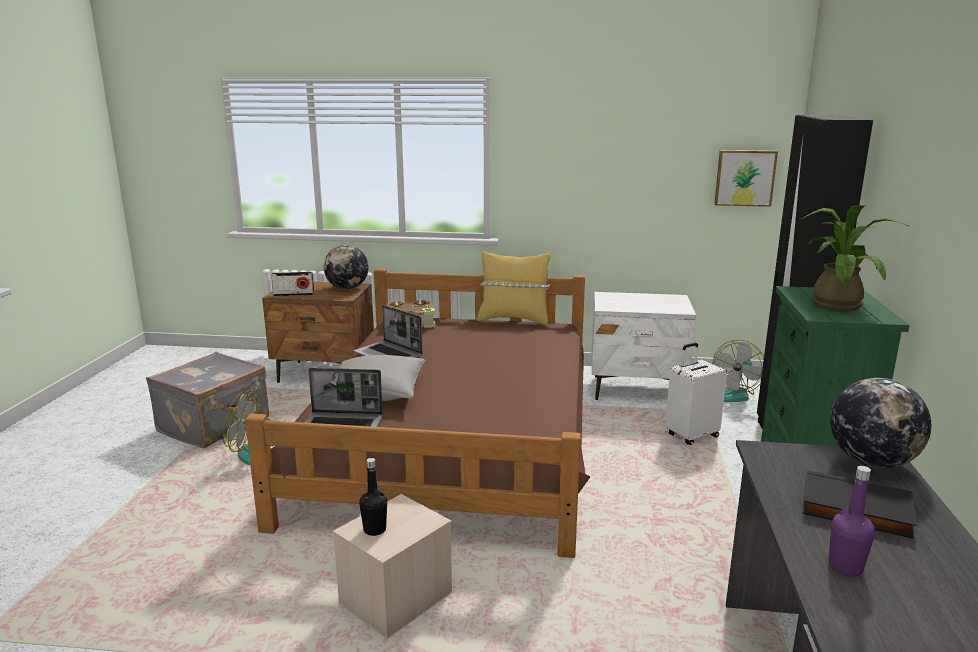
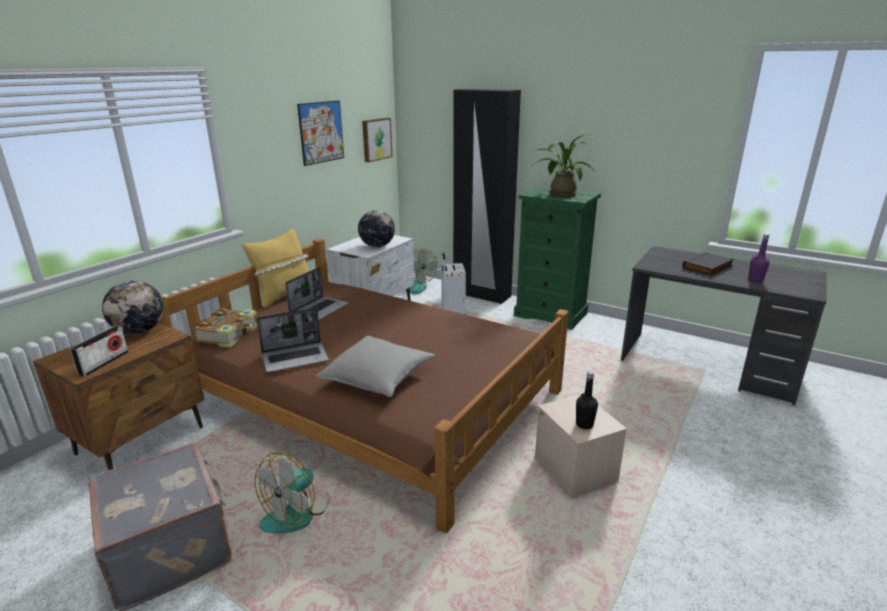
camera: 65 degrees left, 5 degrees up
(342, 427) = (433, 404): laptop -> laptop (319, 310)
(639, 156) = (321, 132): none -> picture
(871, 462) = (664, 253): globe -> globe (377, 246)

